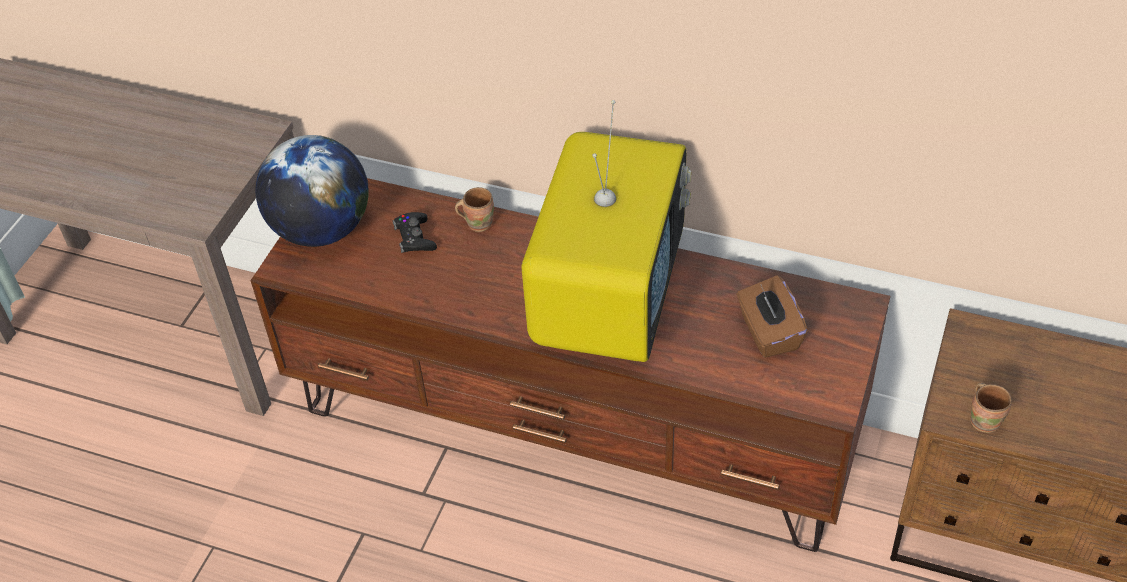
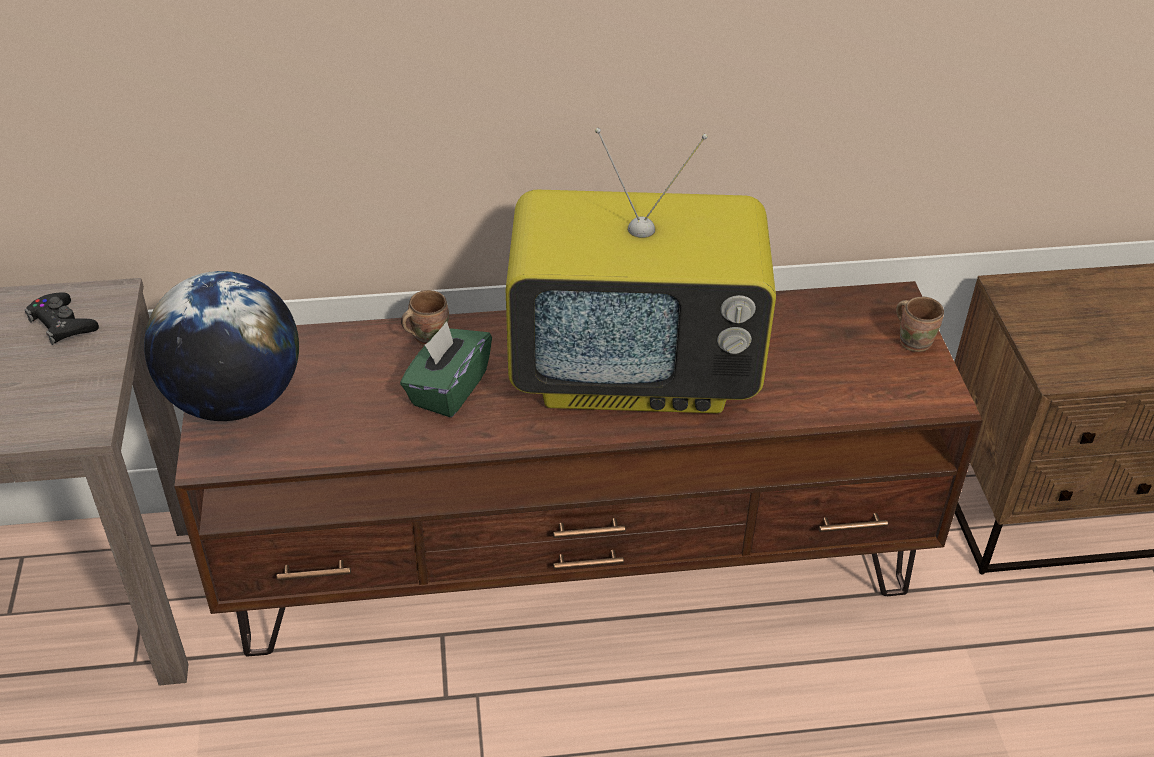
camera: 30 degrees left, 5 degrees down
(415, 237) = (361, 374): black game controller -> black game controller (62, 324)
(466, 269) = (448, 389): none -> green tissue box
(609, 301) = (636, 372): television -> television turned 105 degrees clockwise
(768, 333) = (826, 352): brown tissue box -> none
(985, 420) = (1092, 366): brown mug -> brown mug (914, 340)

